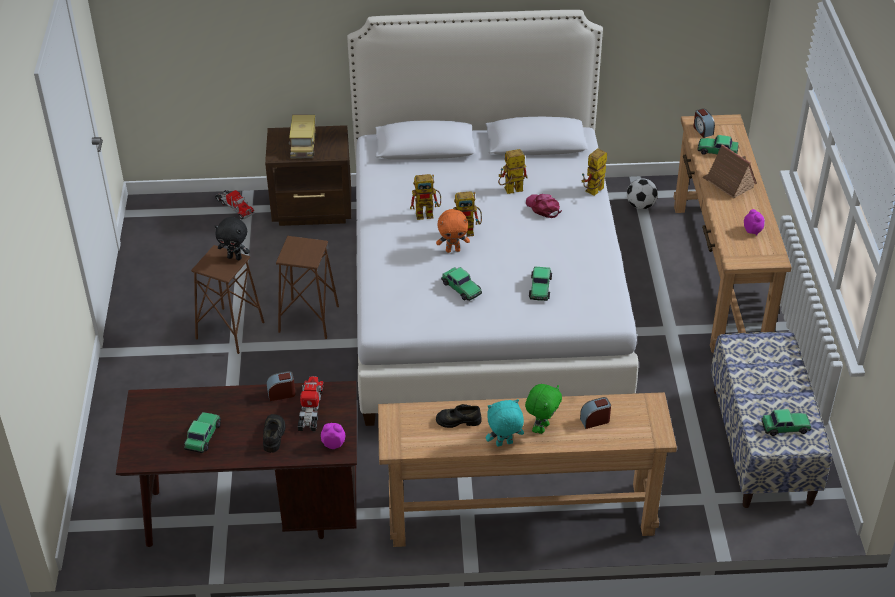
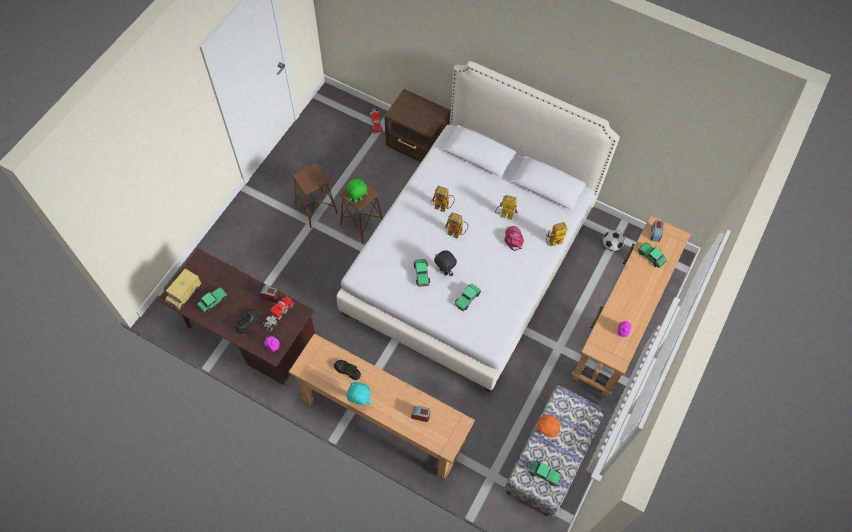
camera: 30 degrees right, 20 degrees up
(235, 257) = (320, 179): black plush toy -> black plush toy (444, 271)
(303, 145) = (414, 113): toy truck -> toy truck (184, 293)
(453, 250) = (437, 242): orange plush toy -> orange plush toy (545, 432)
(542, 427) = (388, 402): green plush toy -> green plush toy (358, 200)
(728, 183) = (637, 285): toy house -> none

